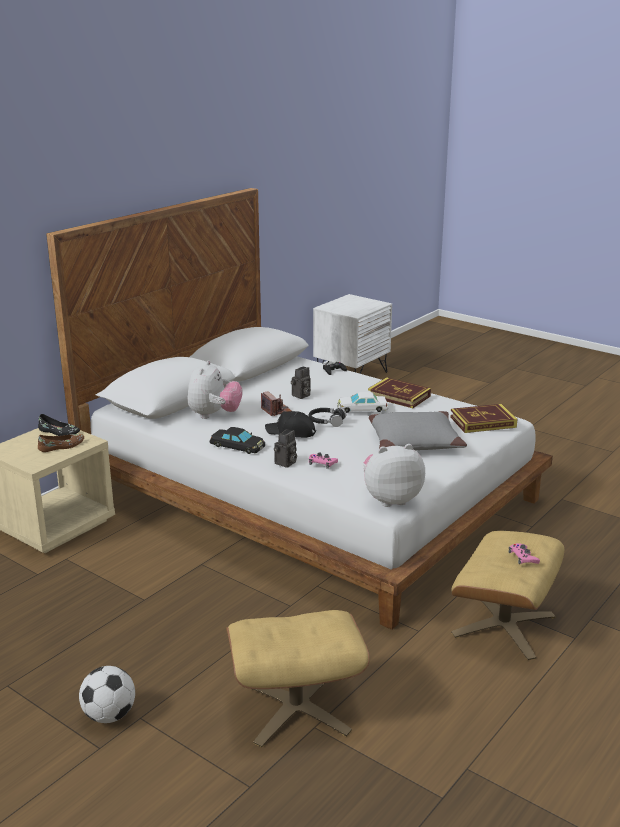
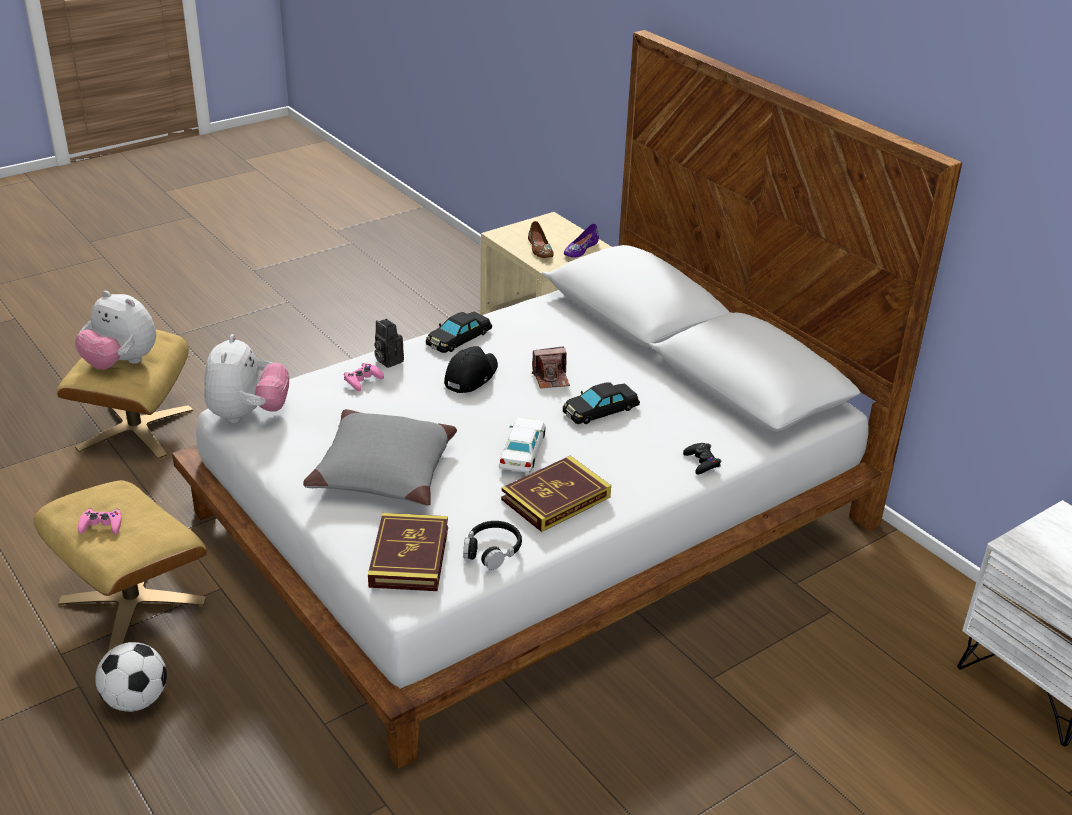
camera: 105 degrees right, 10 degrees up
(59, 432) = (580, 249): black shoe -> purple shoe
(109, 715) = (210, 341): football -> football (135, 700)
(214, 415) = (564, 335): plush toy -> plush toy (121, 363)
(301, 396) = (600, 409): camera -> black toy car
(326, 421) = (488, 408): black headphones -> black headphones (492, 550)

